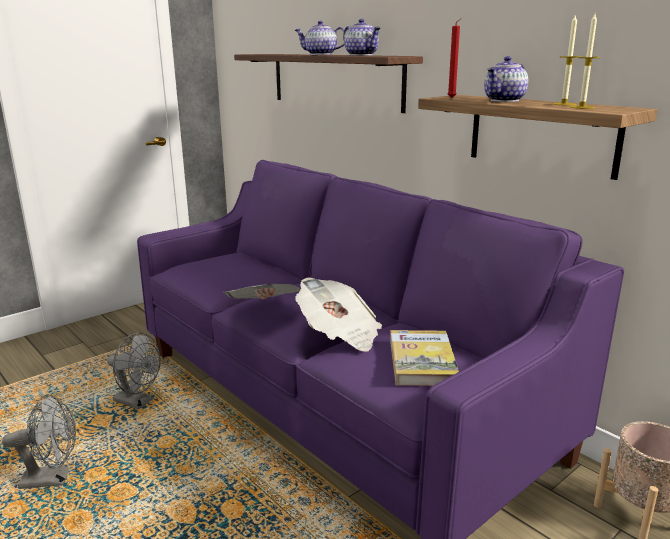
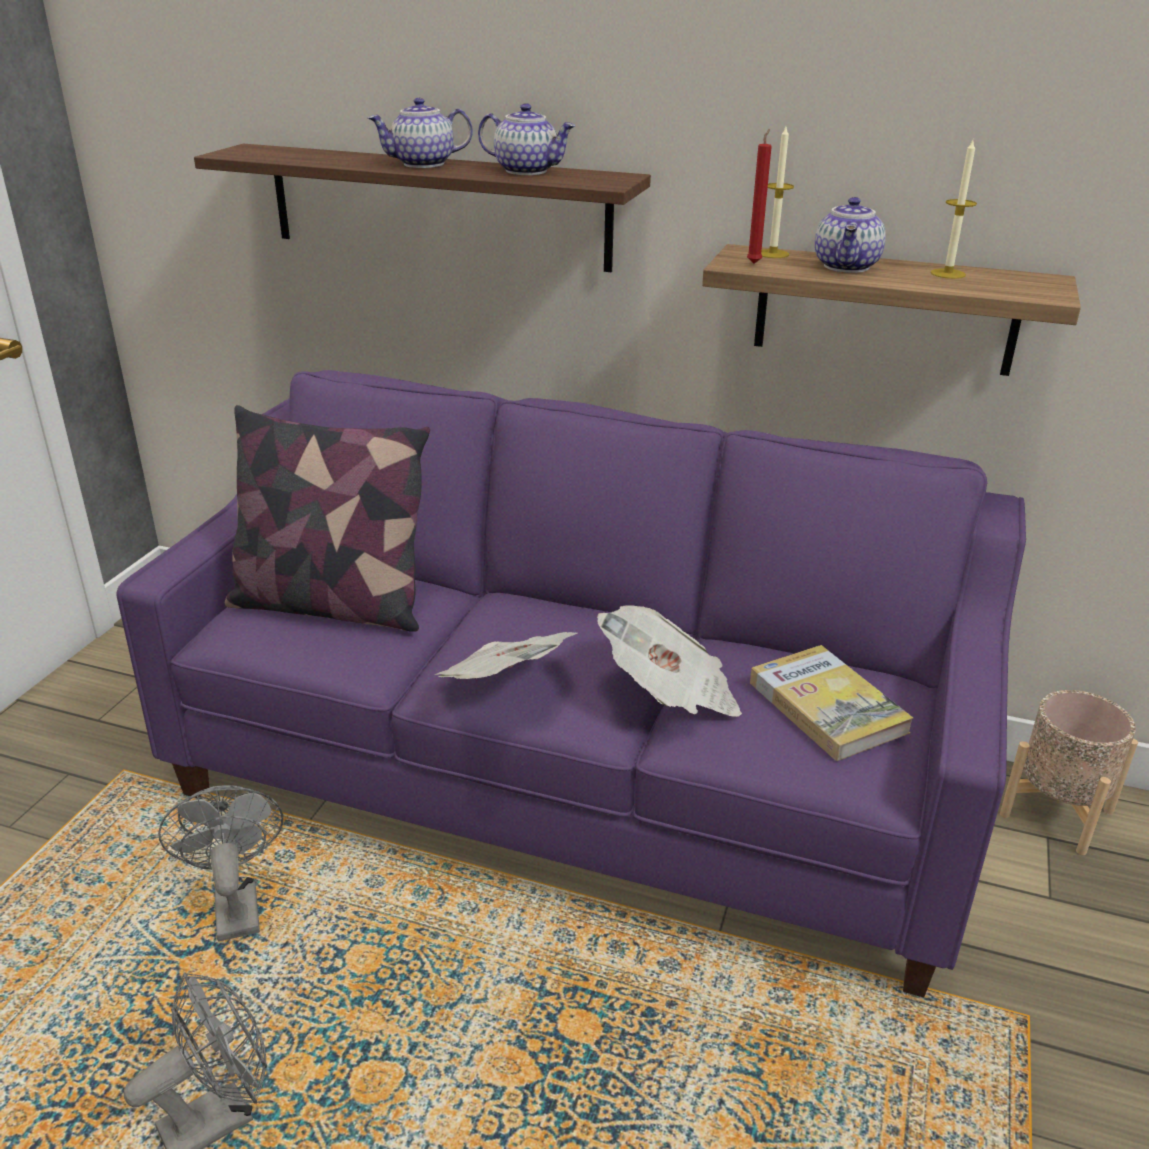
camera: 30 degrees left, 10 degrees up
(138, 402) = (235, 904): grey fan -> grey fan turned 105 degrees counterclockwise
(228, 268) = (331, 605): none -> pillow
(582, 107) = (992, 284): candle -> candle (772, 254)

